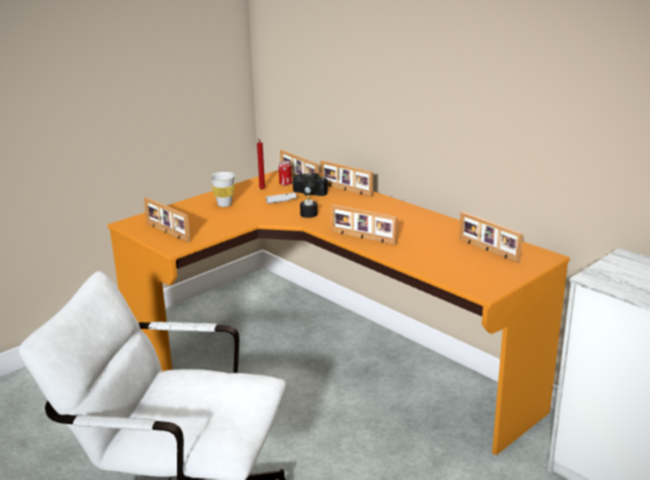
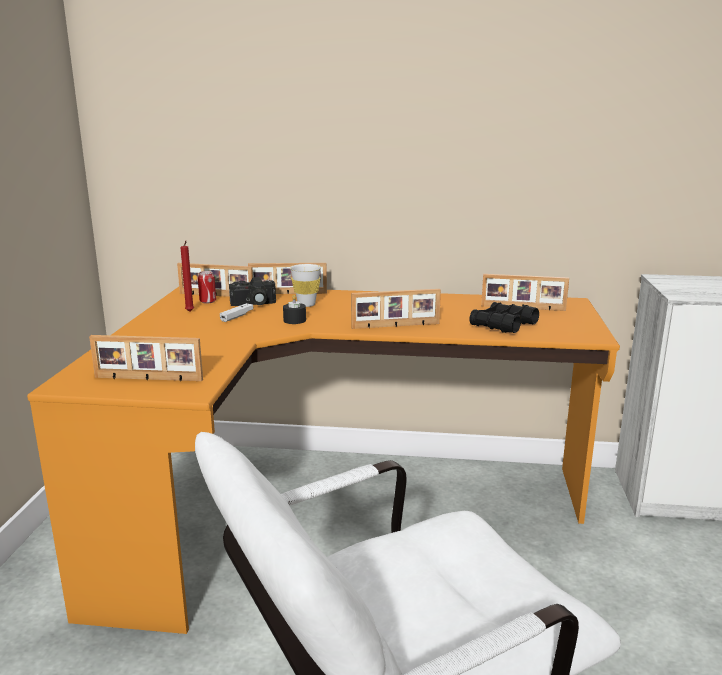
camera: 40 degrees left, 5 degrees down
(224, 204) = (170, 334): white cup -> white cup (306, 304)
(437, 260) = (503, 325): none -> black binoculars

